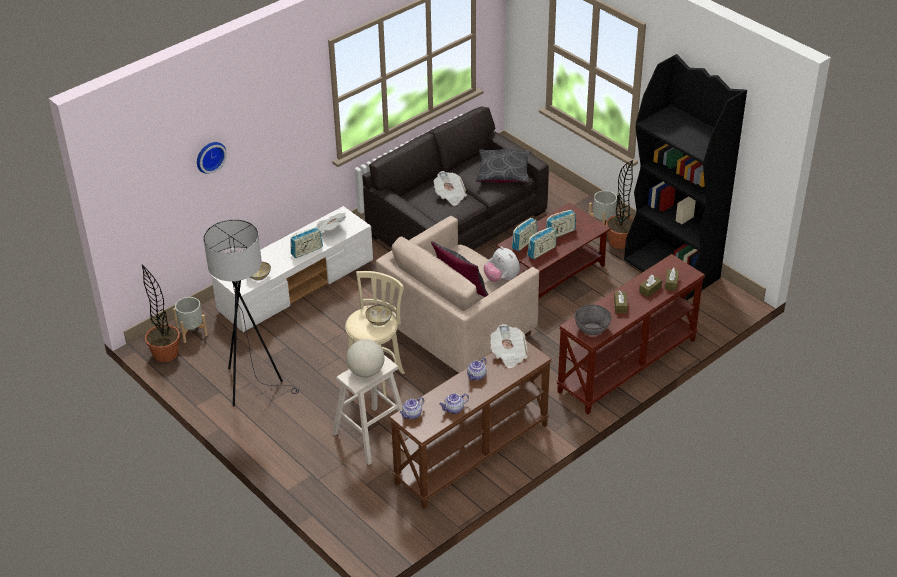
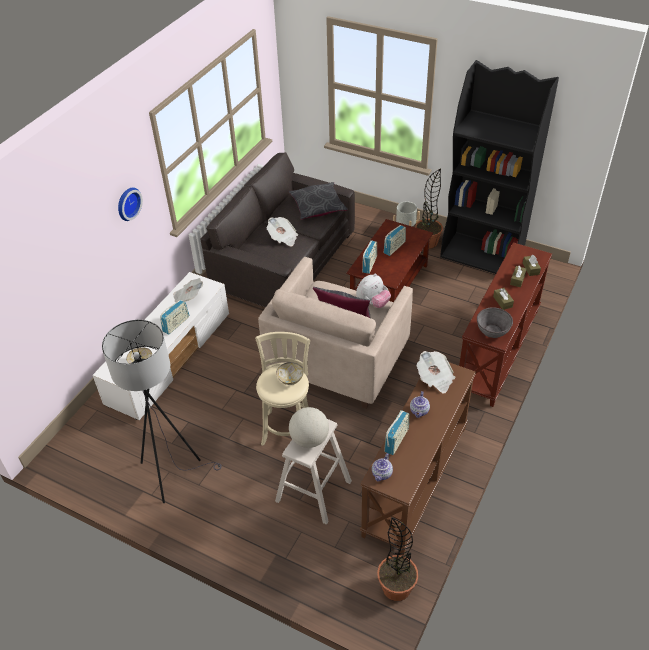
camera: 20 degrees left, 5 degrees up
(165, 354) = (69, 466): potted plant -> potted plant (396, 587)
(192, 332) = (87, 434): grey planter -> none
(209, 156) = (64, 258): wall clock -> wall clock (127, 203)
(453, 409) = (418, 454): teapot -> none
(501, 278) = (372, 303): plush toy -> plush toy turned 75 degrees counterclockwise
(541, 251) = (388, 268): radio -> radio (396, 440)

